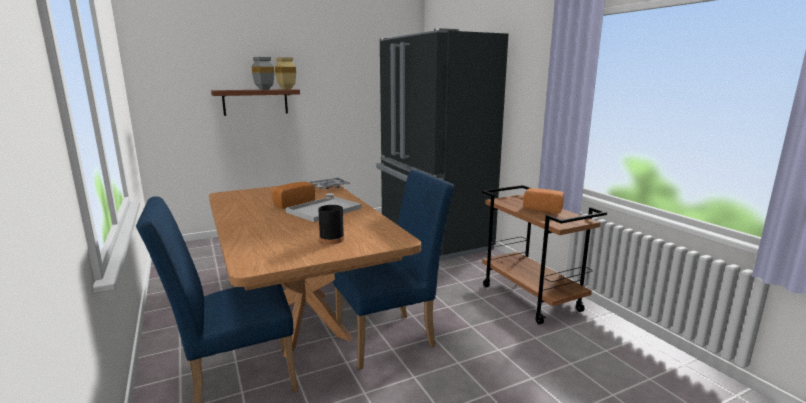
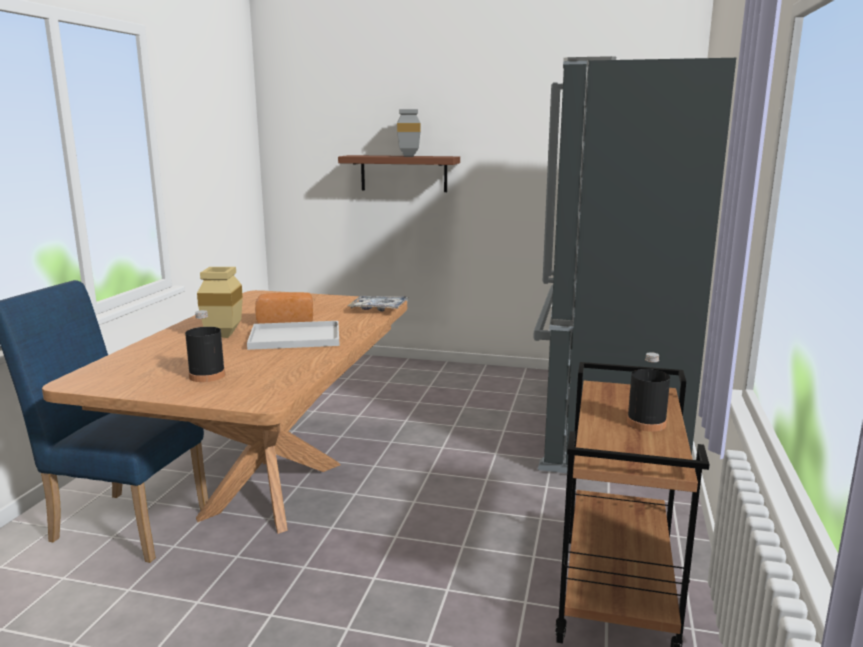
camera: 40 degrees right, 0 degrees up
(285, 89) = (442, 156): beige vase -> beige vase (223, 335)
(392, 338) = (326, 553): blue chair -> none
(543, 208) = (646, 423): bread -> black bottle

